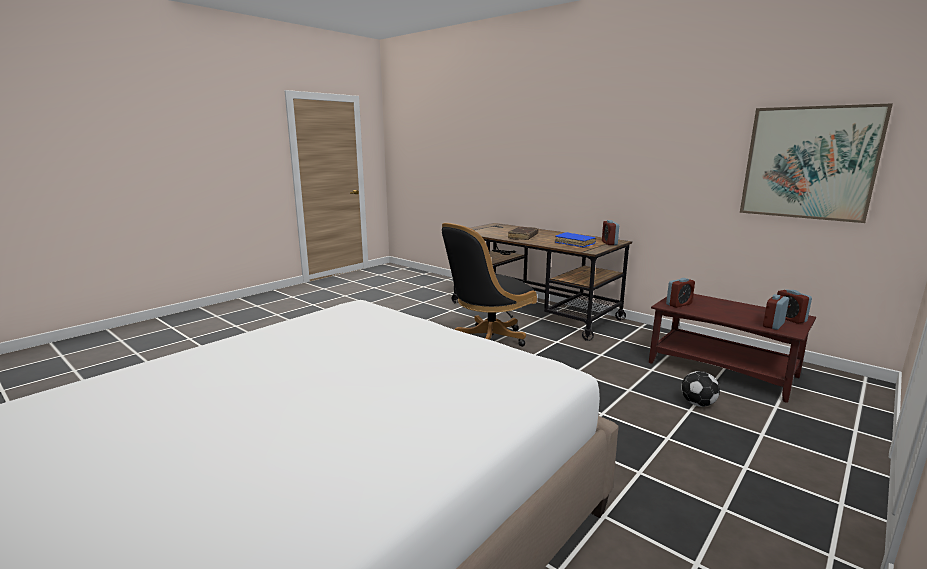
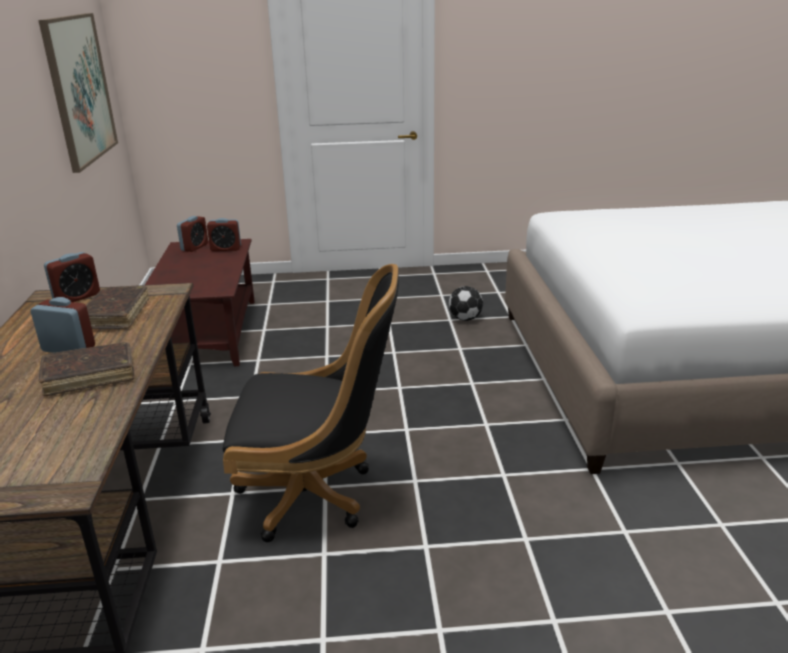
camera: 135 degrees left, 10 degrees up
(574, 244) = (116, 315): blue book -> brown book
(679, 304) = (206, 286): alarm clock -> alarm clock (69, 349)
(698, 404) = (310, 326): football -> football (465, 318)

